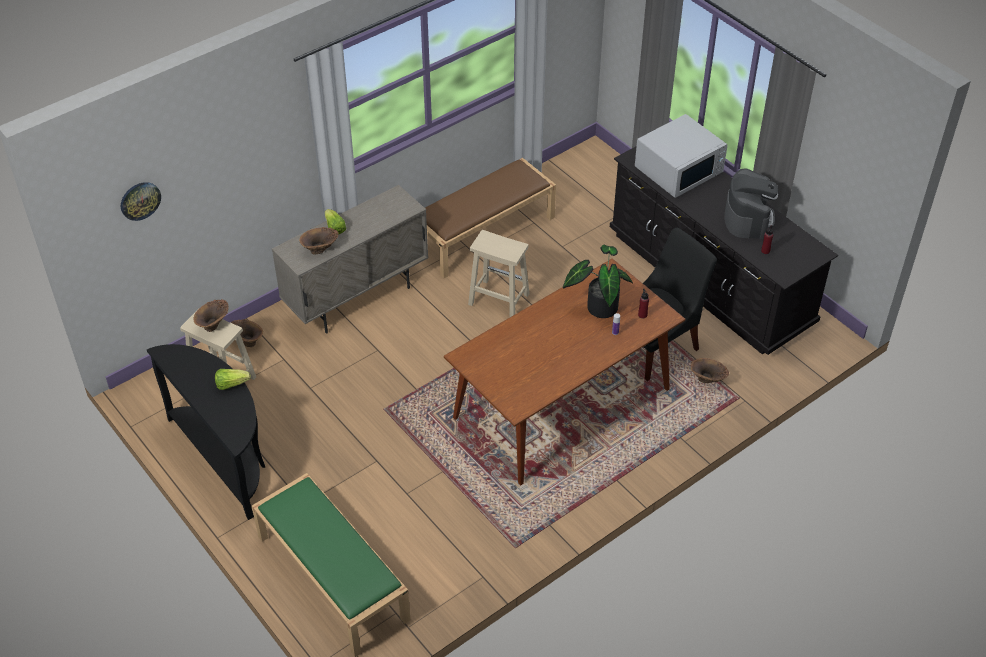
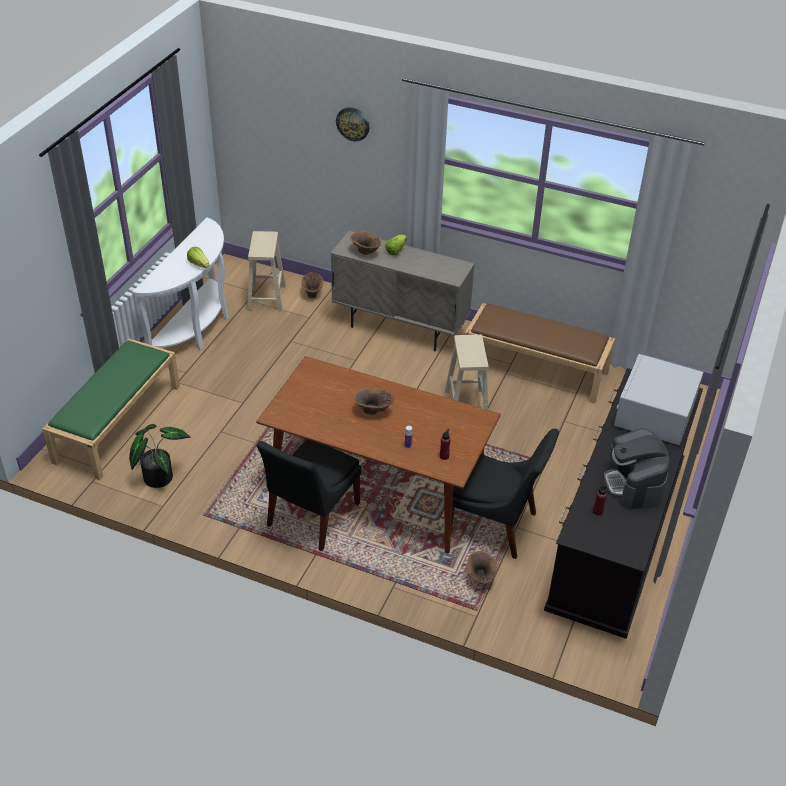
camera: 60 degrees right, 5 degrees down
(140, 200) = (268, 117): wall clock -> wall clock (353, 123)
(214, 325) = (266, 244): brown vase -> brown vase (373, 412)
(226, 458) = (196, 328): black console table -> white console table
(569, 466) = (310, 517): none -> black chair
(599, 306) = (432, 425): potted plant -> potted plant (159, 475)
(679, 170) = (654, 415): white microwave -> white microwave turned 90 degrees clockwise
(748, 218) = (633, 484): coffee machine -> coffee machine turned 105 degrees clockwise

